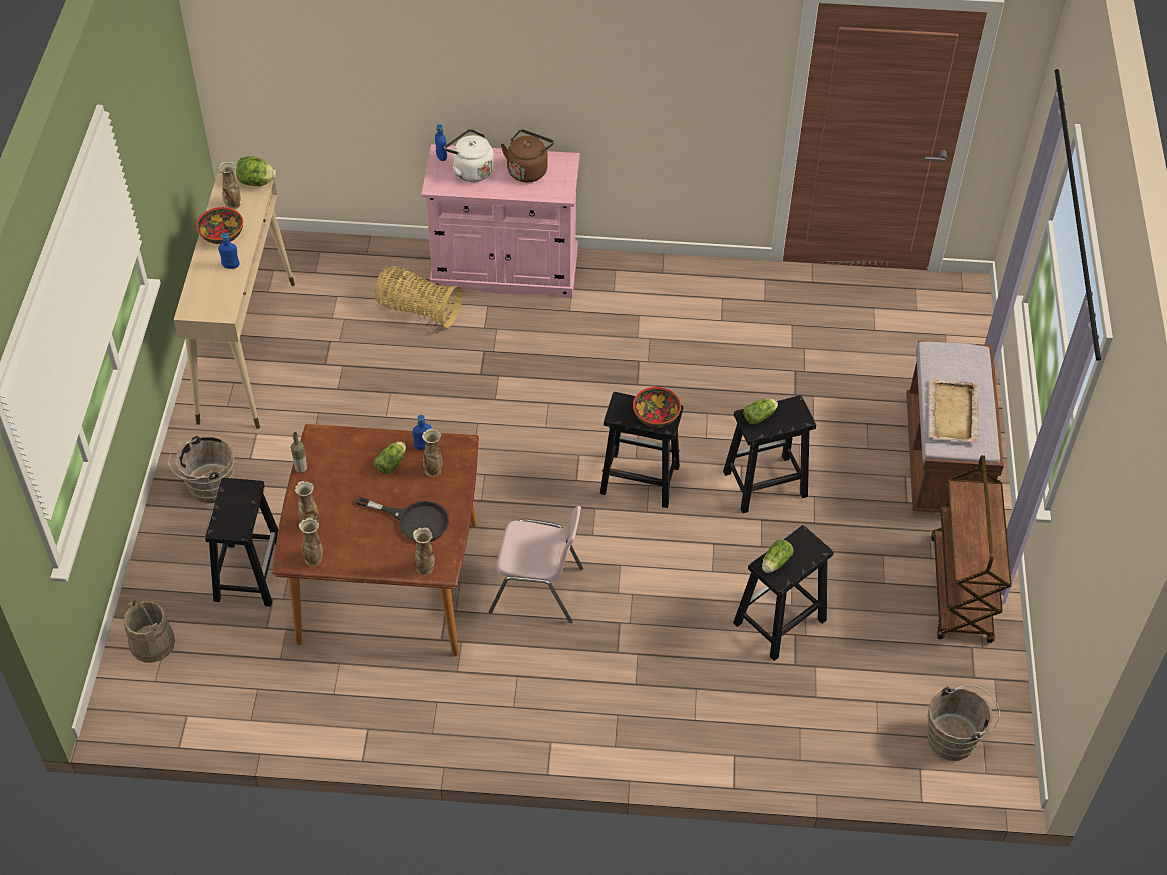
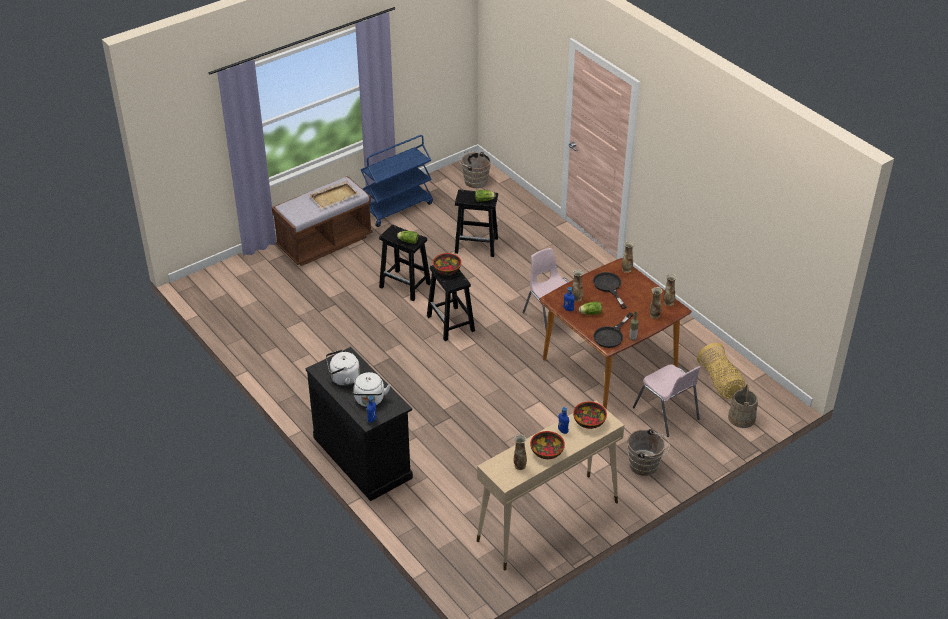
camera: 130 degrees left, 10 degrees down
(213, 295) = (589, 422): none -> bowl
(249, 573) = (666, 414): black stool -> pink chair
(256, 182) = (491, 469): lettuce -> none
(331, 452) = (611, 335): none -> black frying pan
(417, 310) = (434, 472): basket -> basket (720, 383)
(504, 270) = (362, 457): pink cabinet -> black cabinet
(528, 170) = (343, 378): brown kettle -> white kettle
(961, 590) = (397, 208): brown cart -> blue cart

